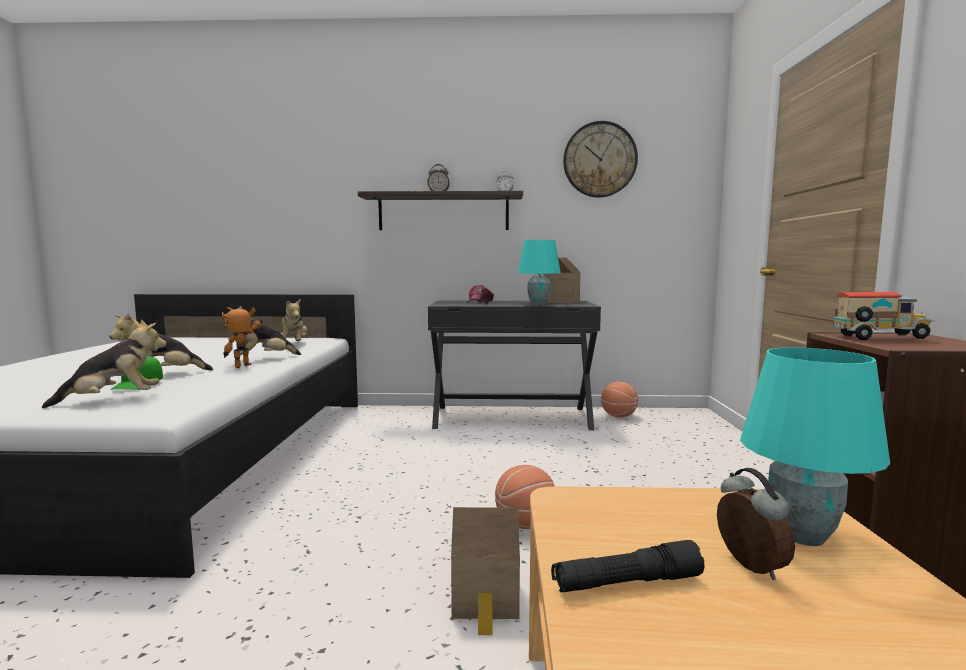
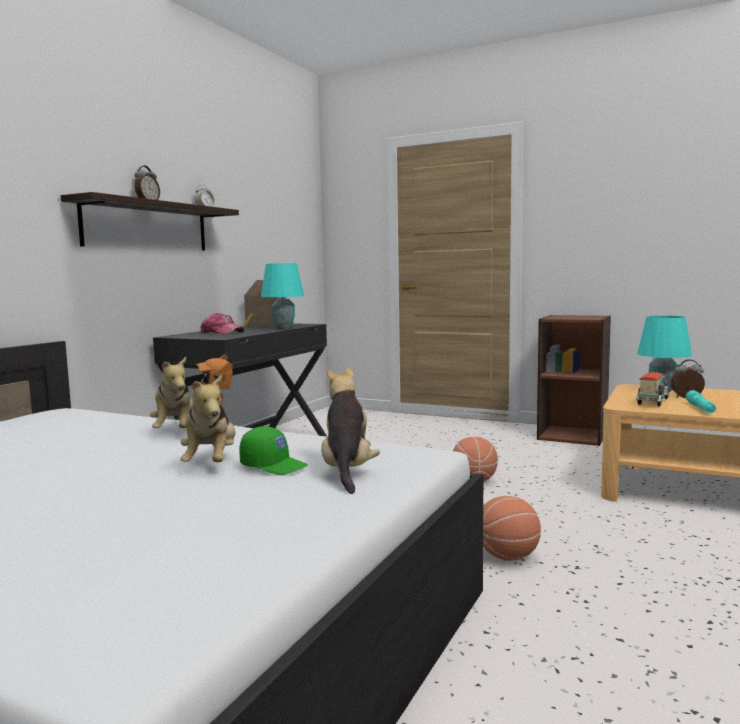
camera: 65 degrees left, 0 degrees up
(294, 344) = (77, 421): plush toy -> none
(486, 600) = (560, 502): toy house -> none
(599, 160) = (260, 183): wall clock -> none
(619, 416) = (307, 426): basketball -> basketball (508, 556)
(626, 583) = (700, 408): black flashlight -> turquoise flashlight
(879, 338) = (567, 317): toy truck -> toy truck (653, 403)

